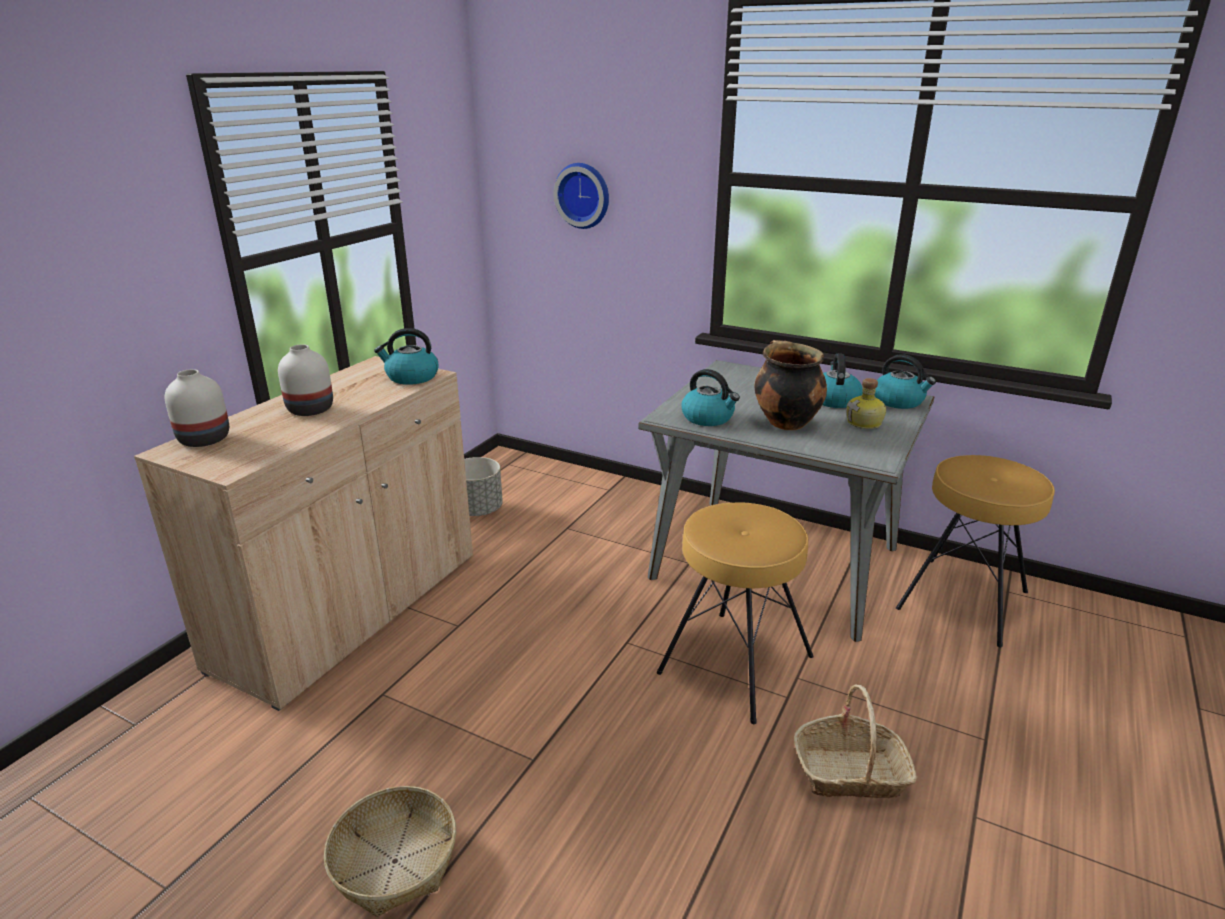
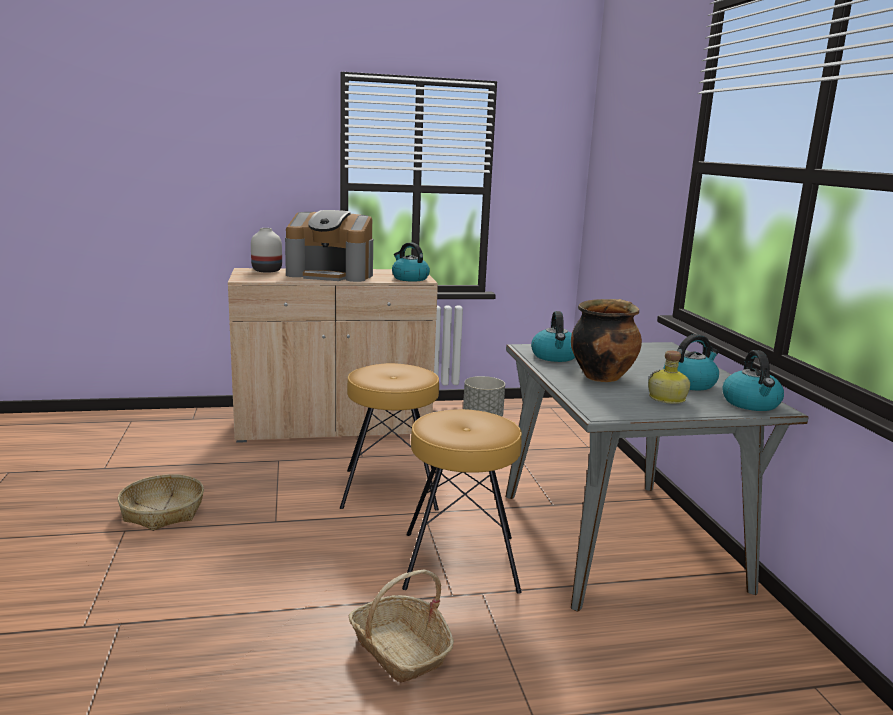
camera: 50 degrees right, 10 degrees down
(311, 409) = (331, 274): white vase -> coffee machine
(583, 195) = (627, 184): wall clock -> none
(964, 600) = (742, 658): brown stool -> brown stool (390, 489)

